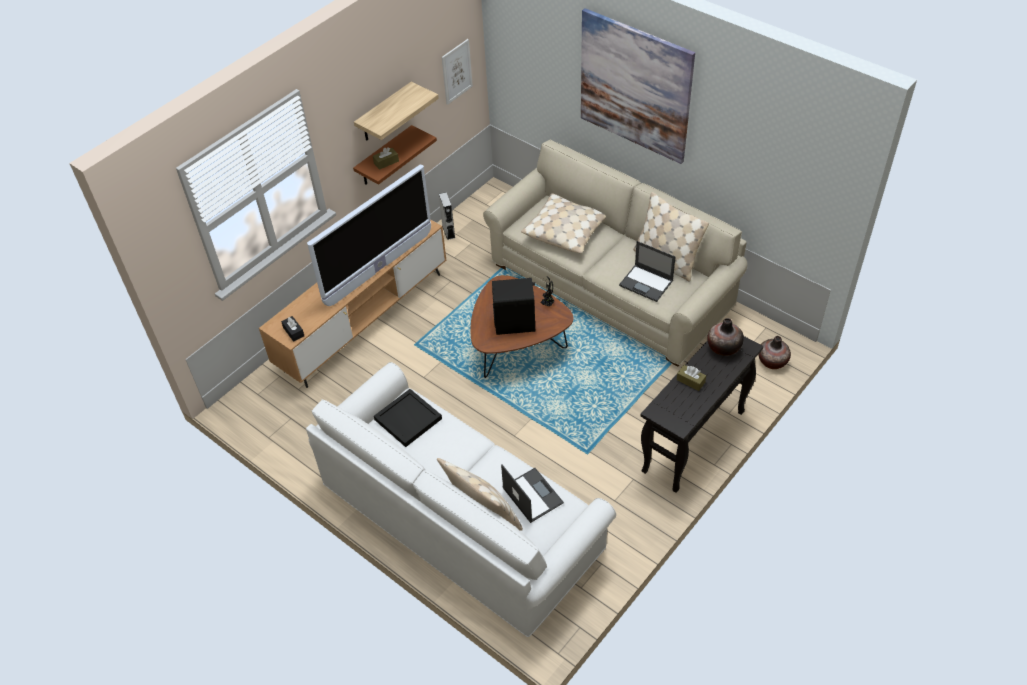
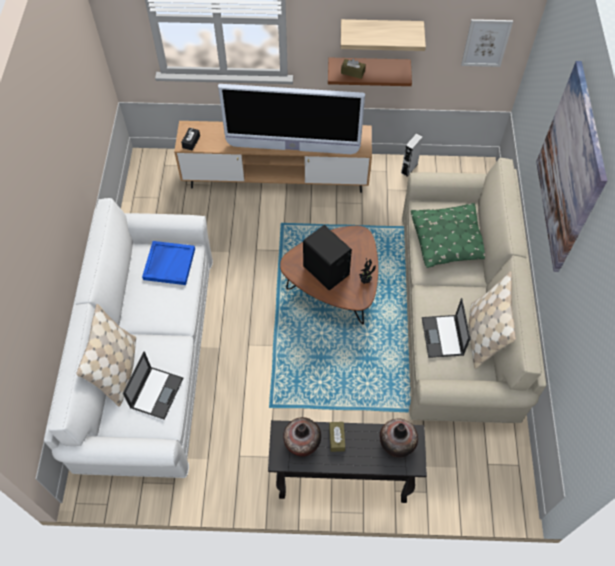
camera: 50 degrees right, 10 degrees up
(407, 419) = (169, 263): black tray -> blue tray
(565, 230) = (448, 240): beige pillow -> green pillow
(772, 361) = (483, 493): vase -> vase (302, 442)

